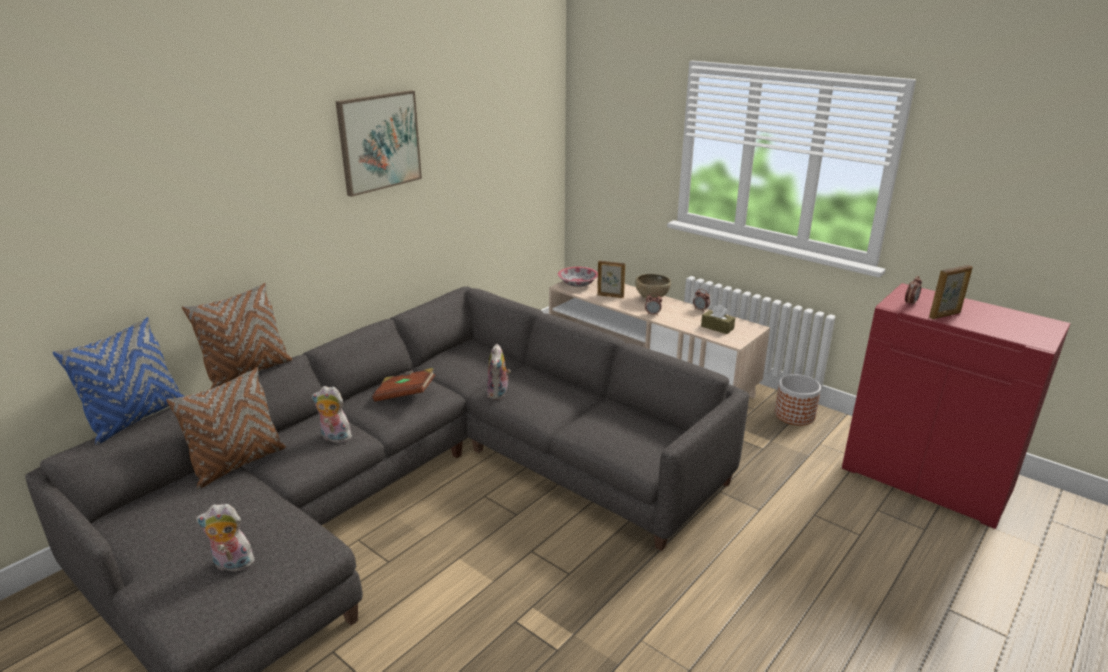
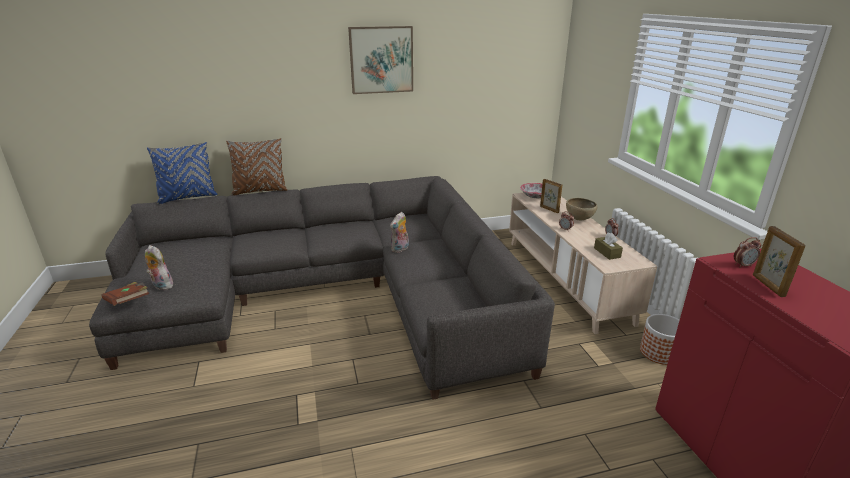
camera: 35 degrees right, 0 degrees up
(238, 463) = (227, 240): brown pillow -> none
(334, 438) = (283, 243): plush toy -> none
(405, 395) = (346, 232): brown book -> brown book (129, 302)
(945, 315) = (768, 286): picture frame -> picture frame turned 75 degrees clockwise

